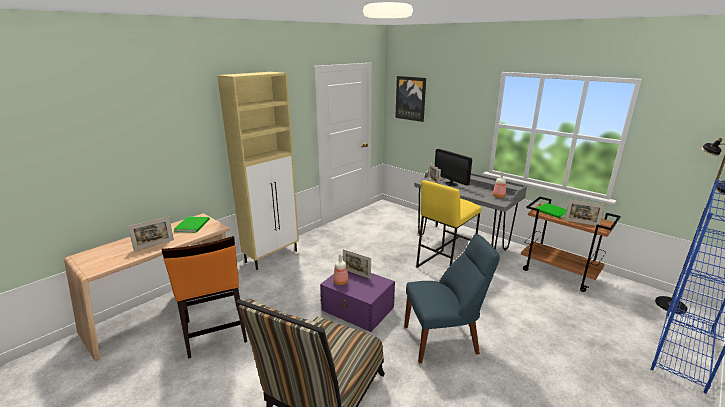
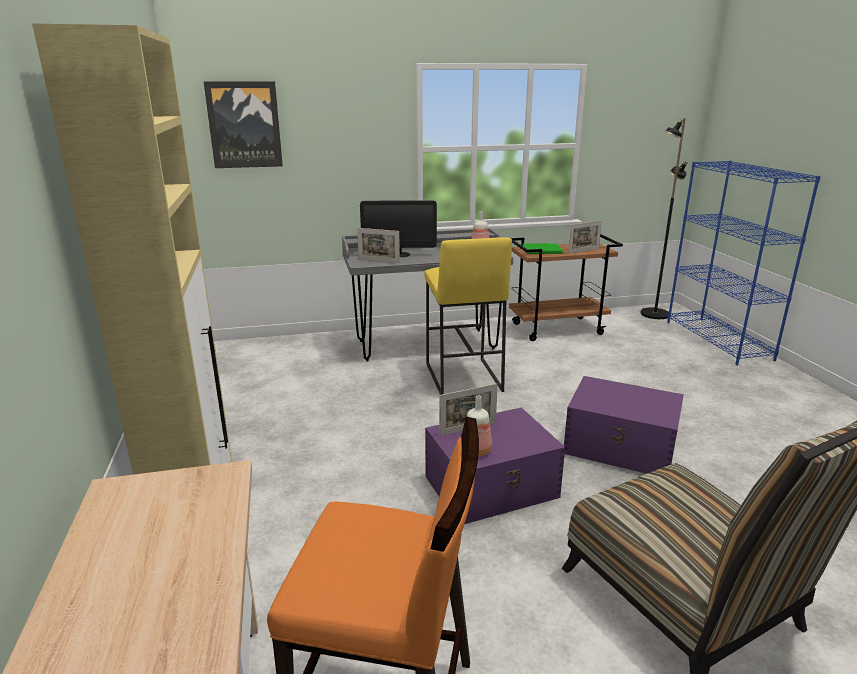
camera: 55 degrees left, 0 degrees up
(154, 245) = (173, 610): picture frame -> none
(193, 225) = (148, 509): green book -> none
(444, 340) = (621, 447): blue chair -> purple storage box

